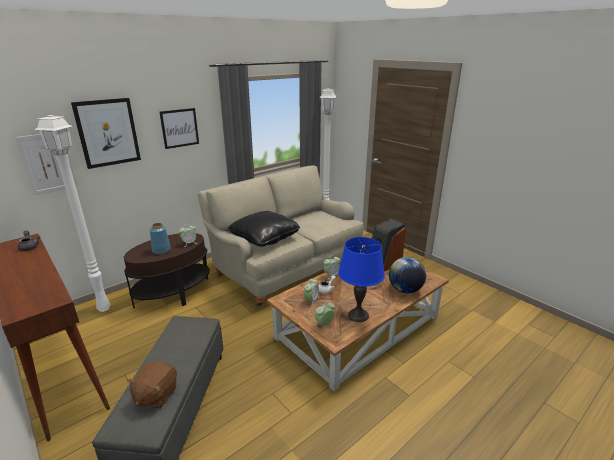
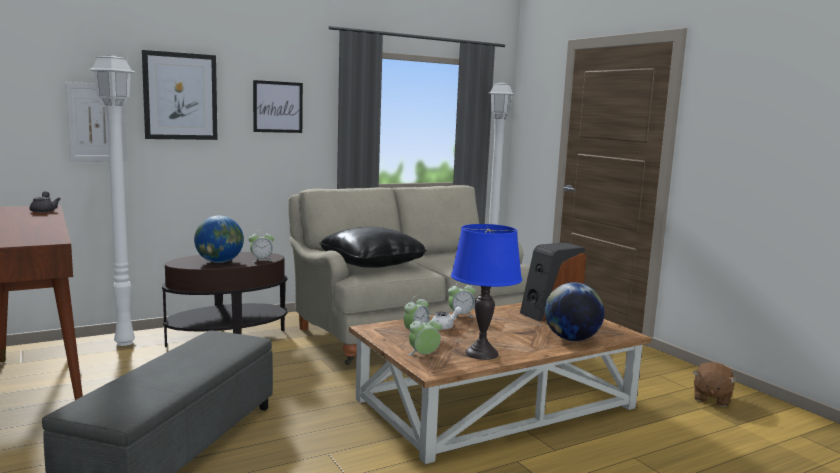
camera: 10 degrees right, 15 degrees down
(156, 395) = (147, 389): brown plush toy -> brown plush toy (711, 398)
(161, 250) = (219, 262): blue vase -> globe

